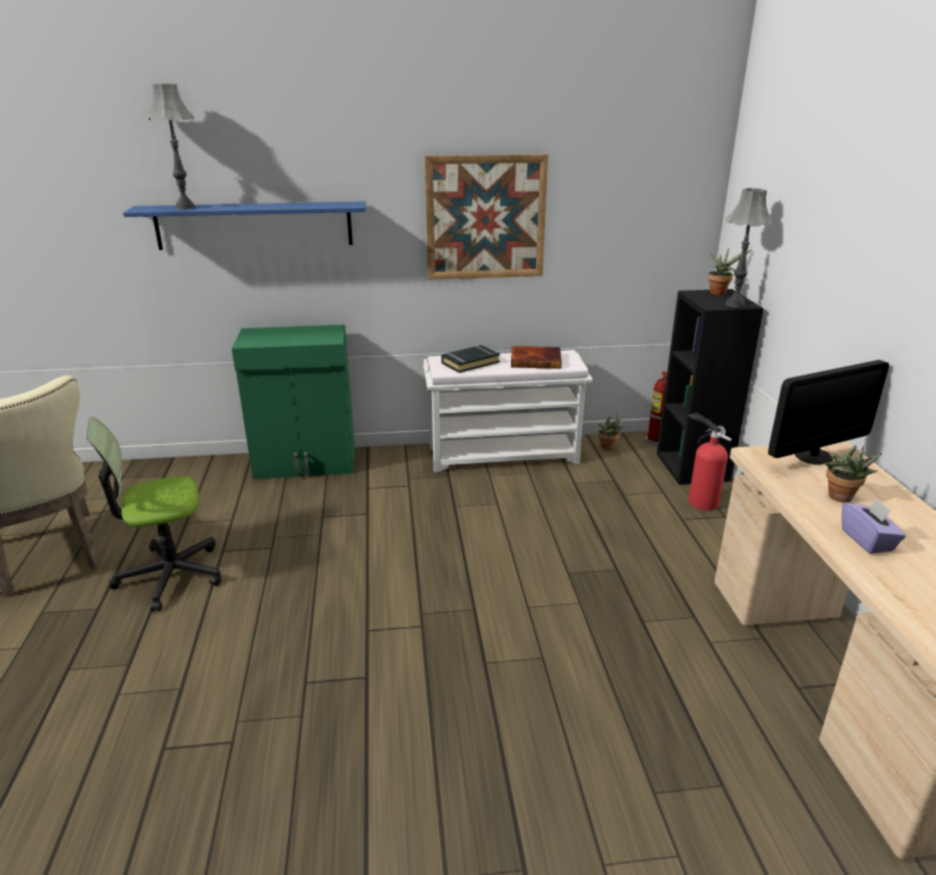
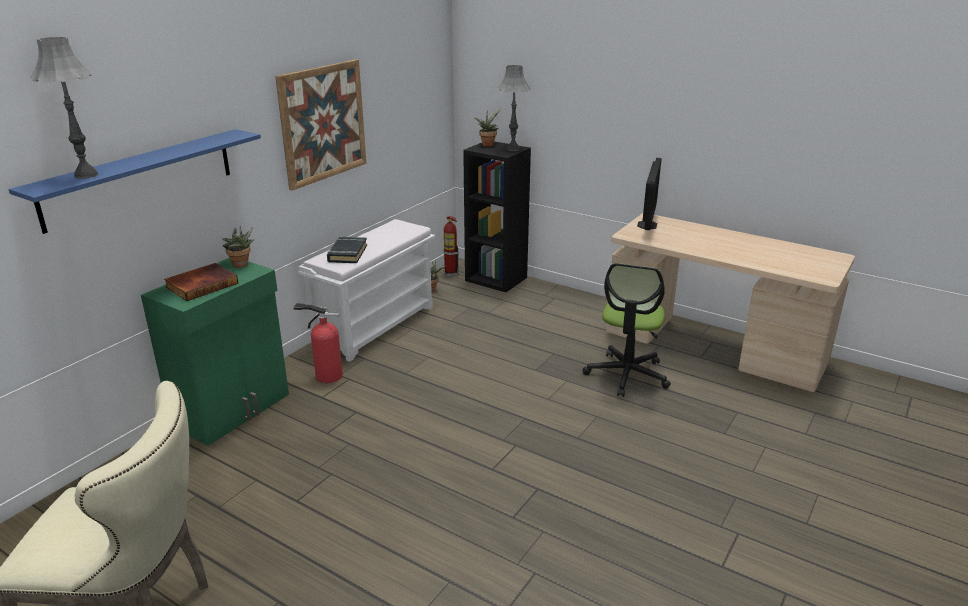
camera: 50 degrees left, 0 degrees up
(170, 575) = (289, 541): office chair -> office chair (627, 375)
(536, 360) = (387, 235): book -> book (202, 284)
(700, 501) = (531, 295): fire extinguisher -> fire extinguisher (326, 375)
(841, 499) = (691, 239): potted plant -> potted plant (241, 265)
(867, 540) = (730, 251): purple tissue box -> none

